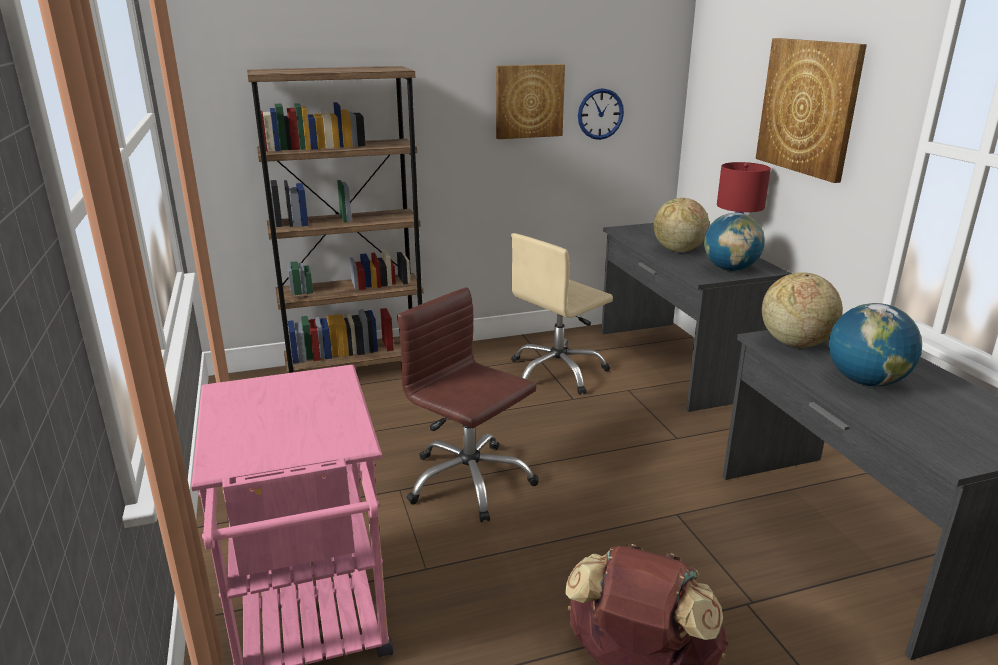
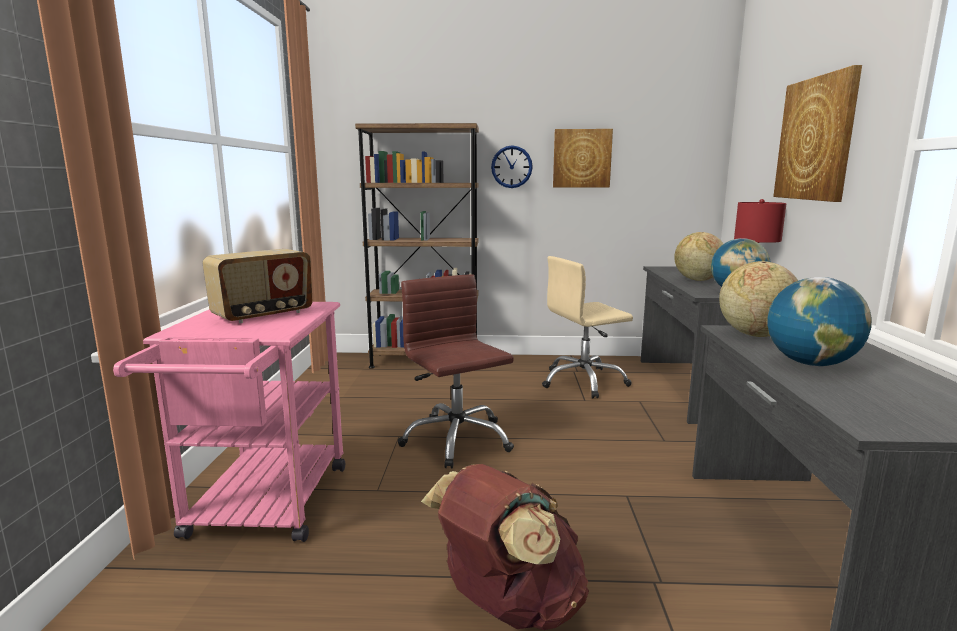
camera: 20 degrees right, 10 degrees down
(292, 409) = (263, 315): none -> radio
(600, 114) = (645, 171): wall clock -> wall clock (511, 167)

